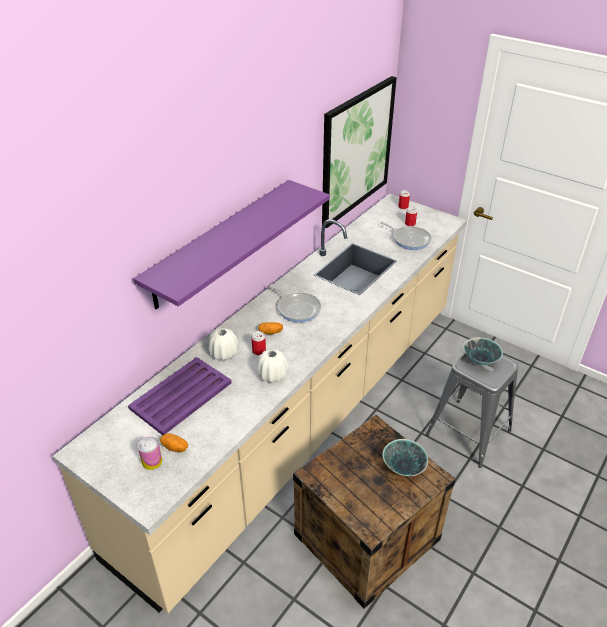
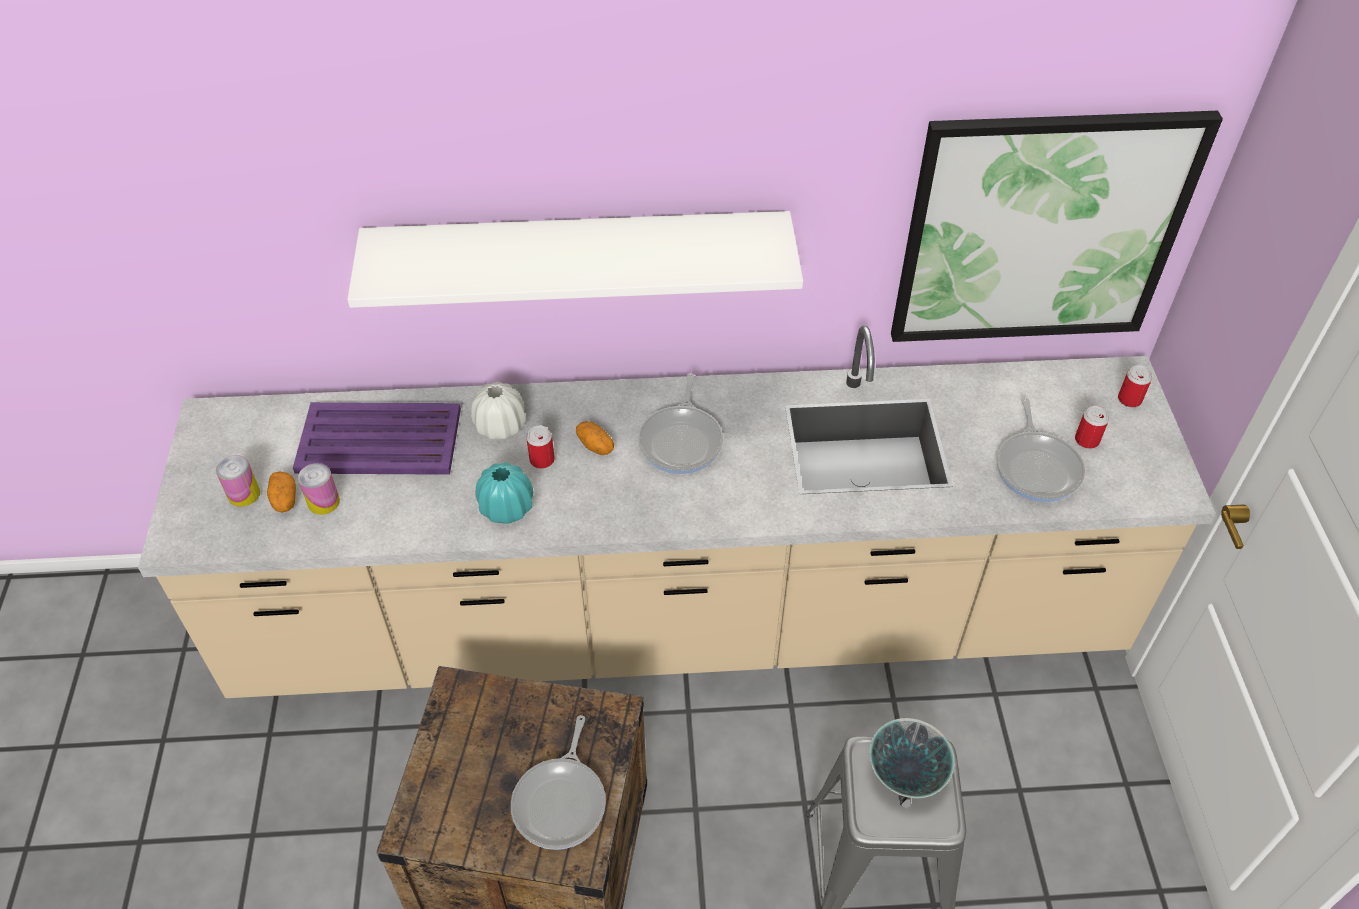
camera: 50 degrees right, 10 degrees up
(194, 433) = (323, 502): none -> can
(221, 243) = (578, 252): purple shelf -> white shelf
(272, 375) = (506, 508): white vase -> turquoise vase
(403, 468) = (561, 801): bowl -> frying pan

